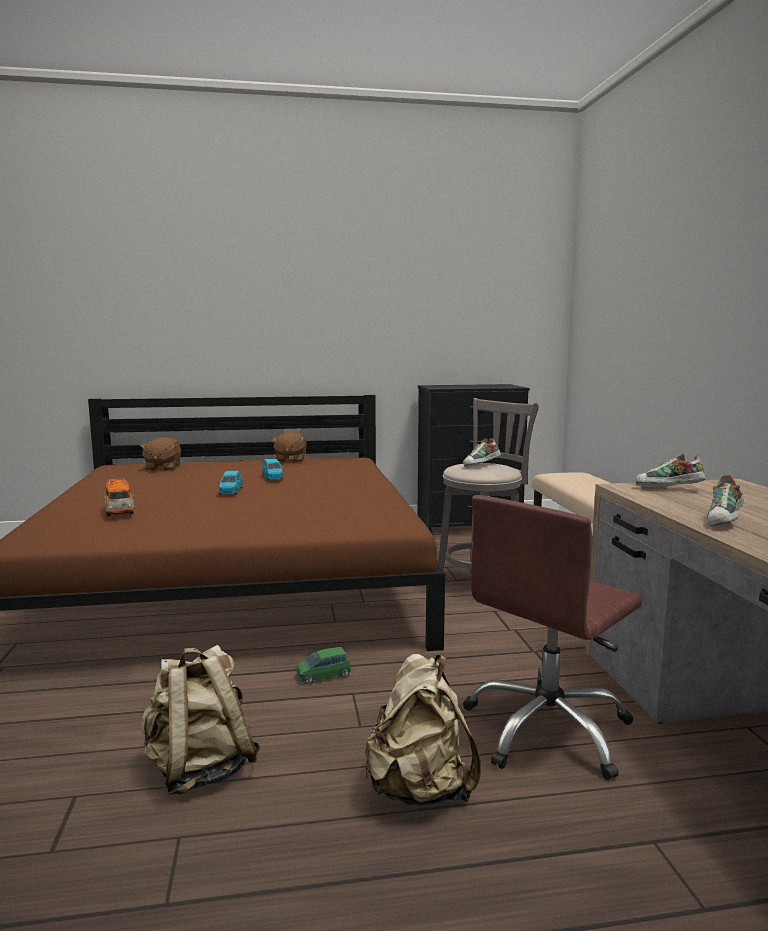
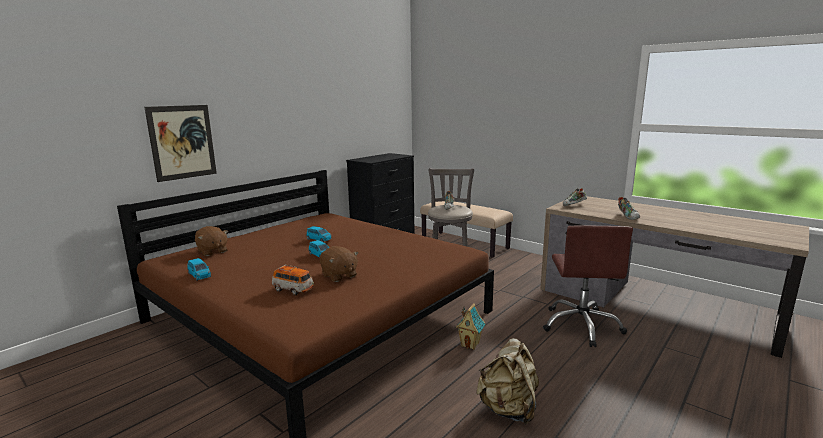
camera: 40 degrees left, 5 degrees up
(99, 483) = (199, 275): none -> blue toy car
(171, 336) = (182, 142): none -> picture
(290, 460) = (288, 225): brown plush toy -> brown plush toy (339, 276)
(323, 675) = (470, 344): green toy car -> toy house
(420, 789) = (588, 368): beige backpack -> none

